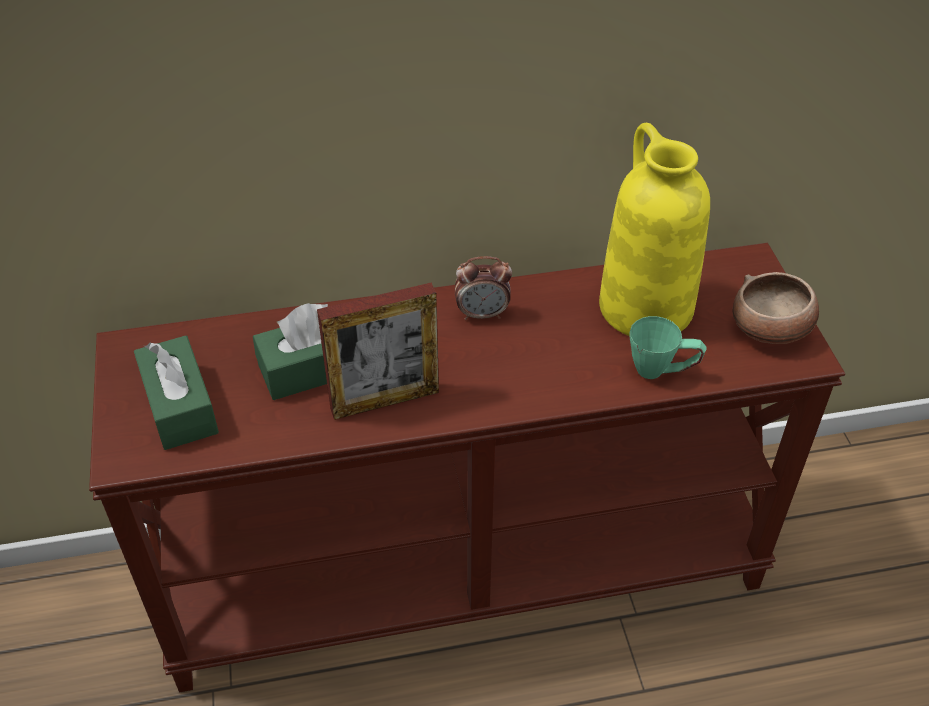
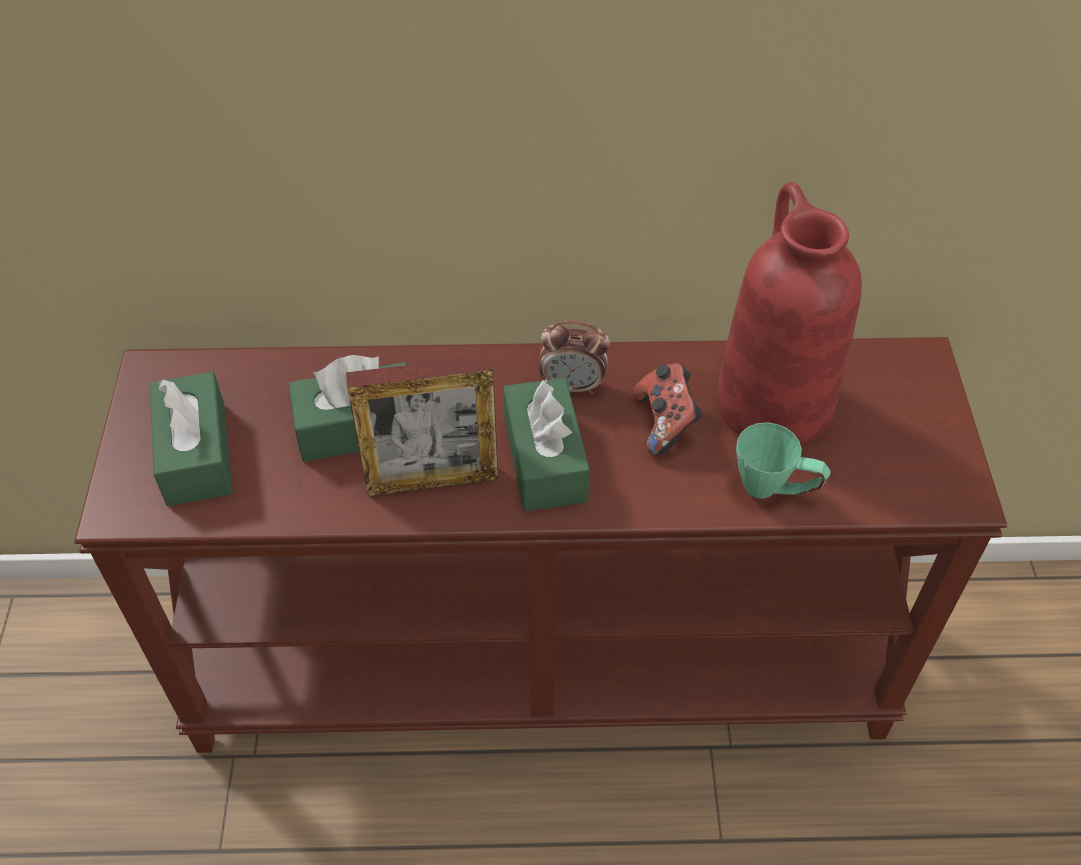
camera: 10 degrees right, 5 degrees up
(473, 372) = (545, 459): none -> green tissue box
(563, 332) = (665, 422): none -> game controller
(644, 307) = (772, 402): yellow vase -> red vase
(770, 330) = (924, 454): bowl -> none

